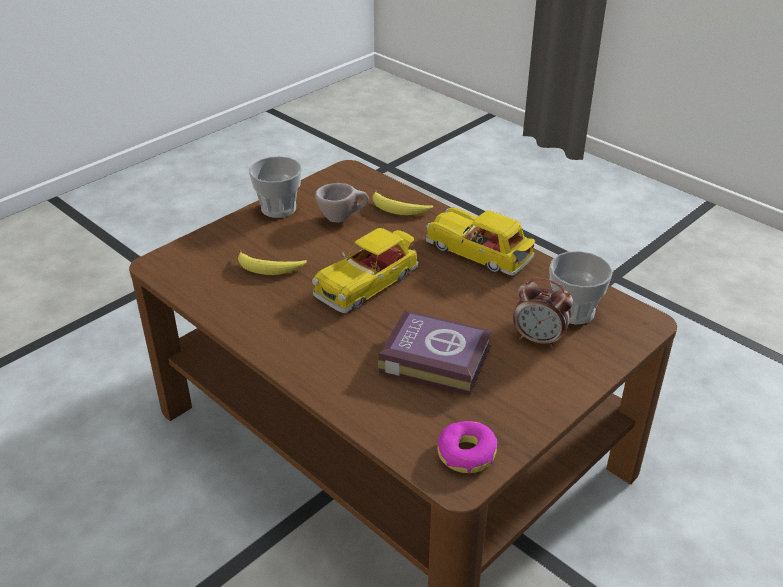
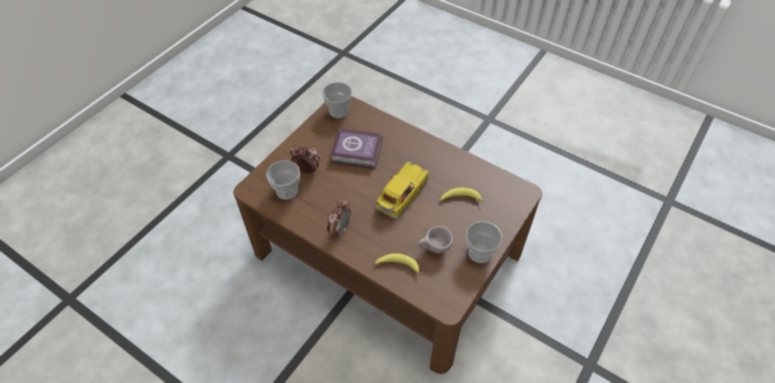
camera: 170 degrees right, 15 degrees up
(466, 454) = (338, 111): donut -> cup
(480, 253) = (340, 229): toy car -> alarm clock

